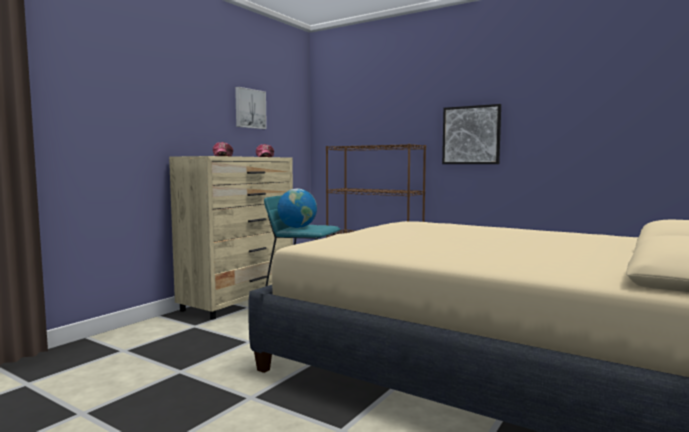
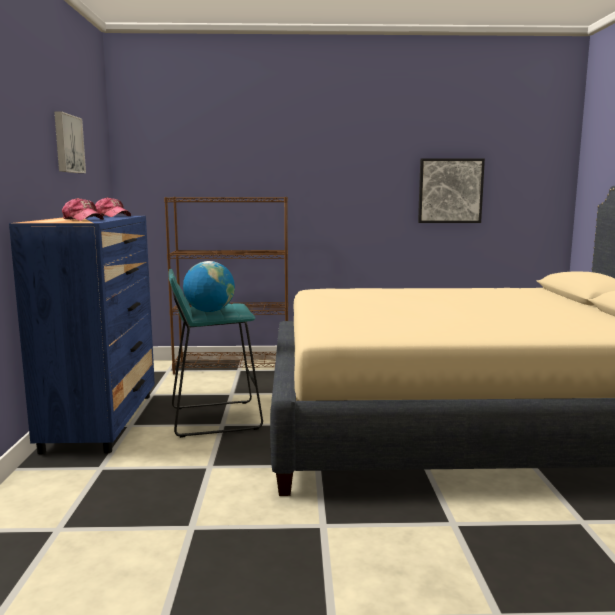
camera: 35 degrees left, 5 degrees up
(239, 301) = (102, 421): beige dresser -> blue dresser
(471, 135) = (338, 186): picture -> picture (450, 191)

